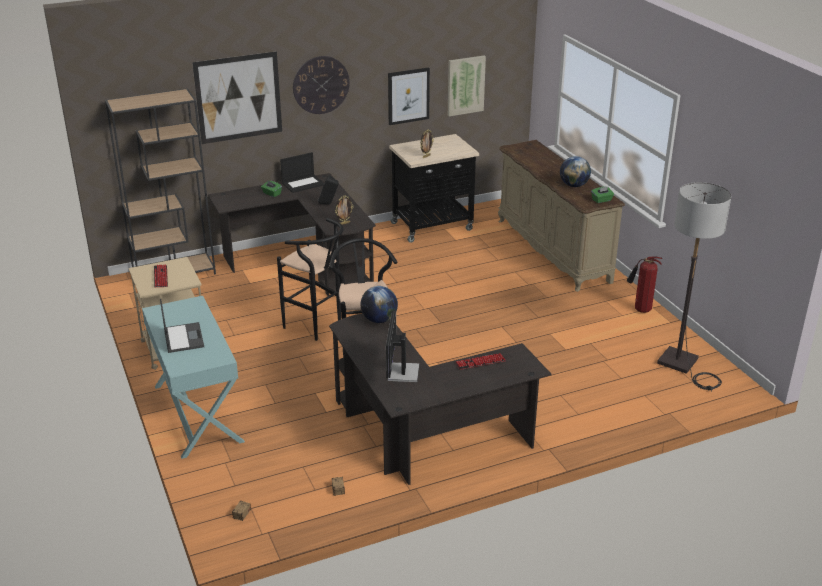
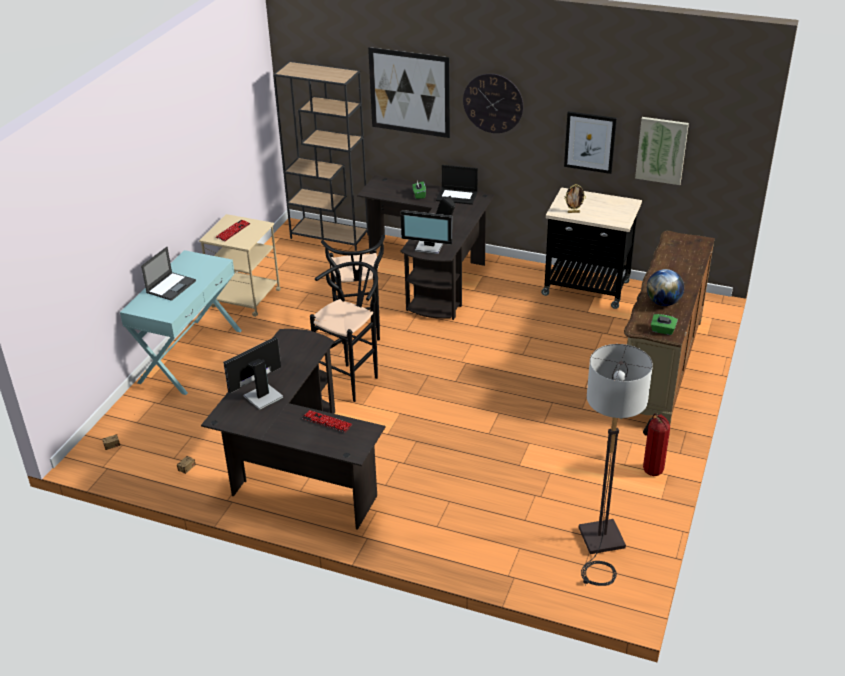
camera: 45 degrees right, 5 degrees up
(344, 223) = (429, 247): picture frame -> monitor
(379, 320) = (317, 344): globe -> none

